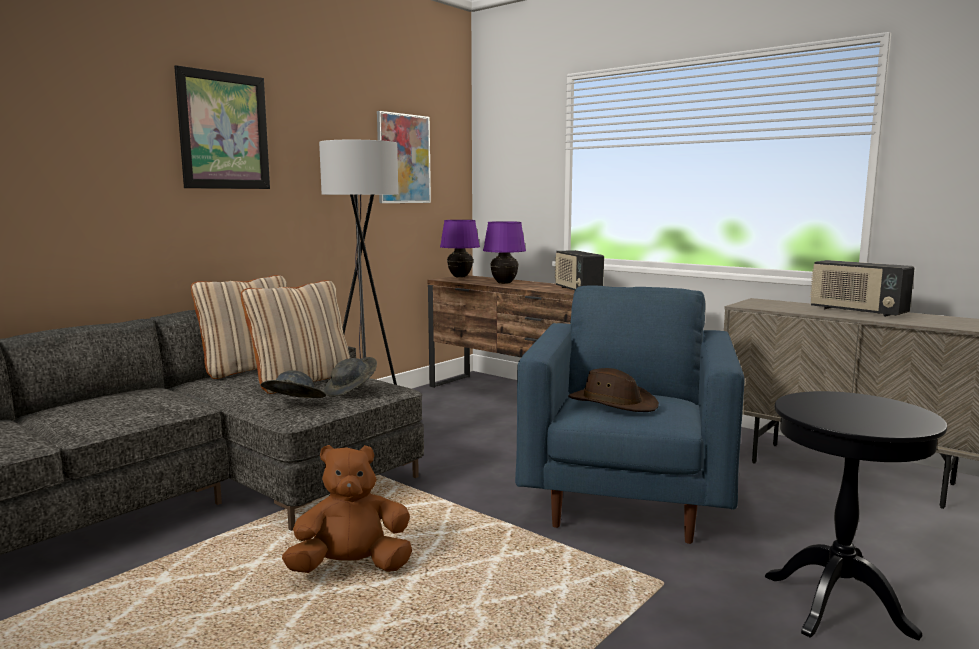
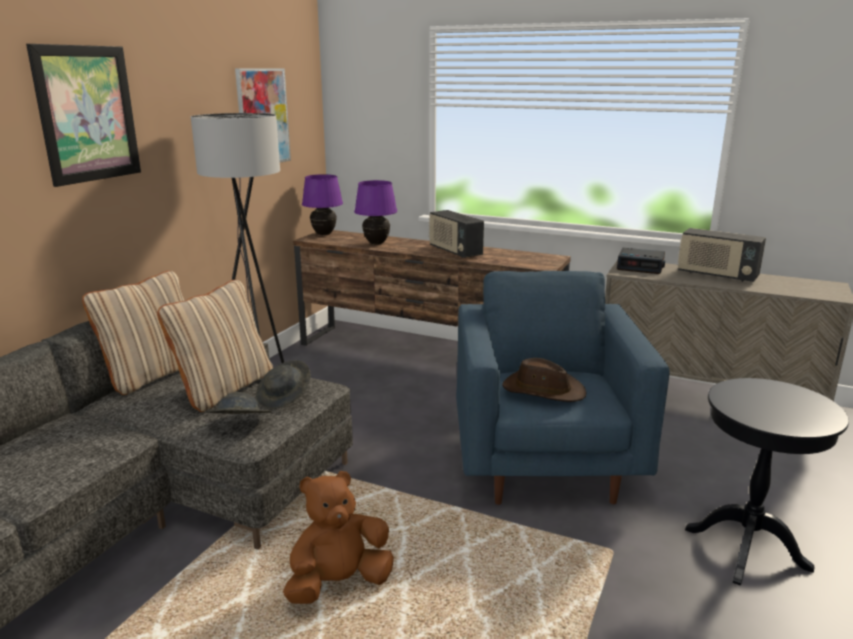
camera: 15 degrees left, 10 degrees up
(770, 303) = (641, 266): none -> alarm clock

